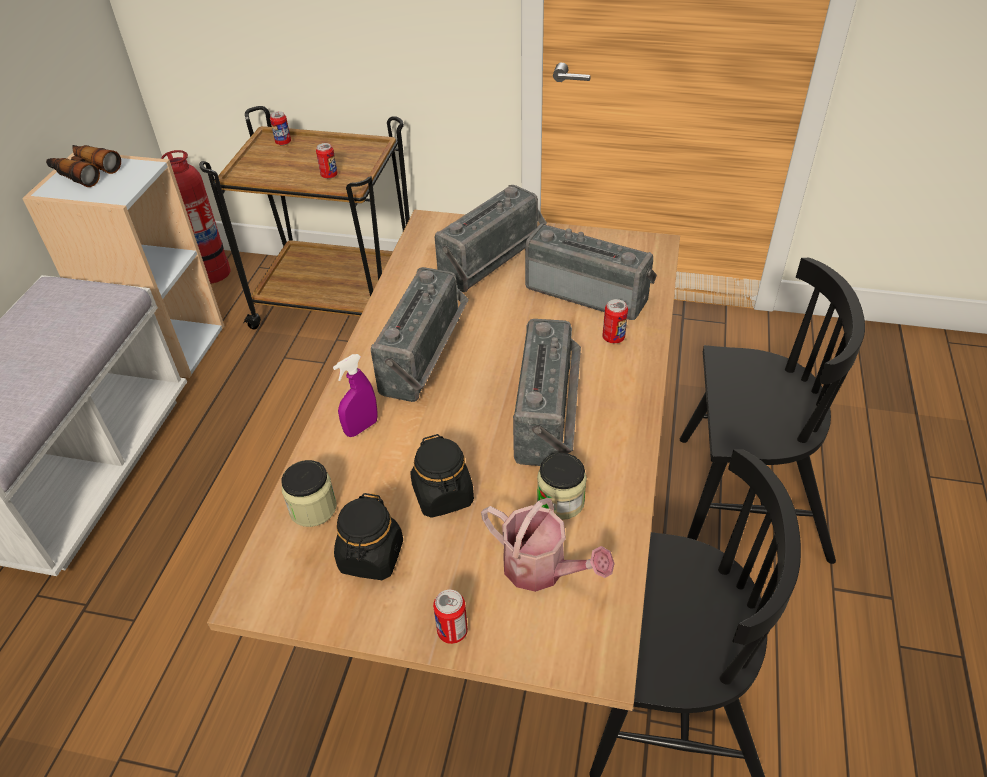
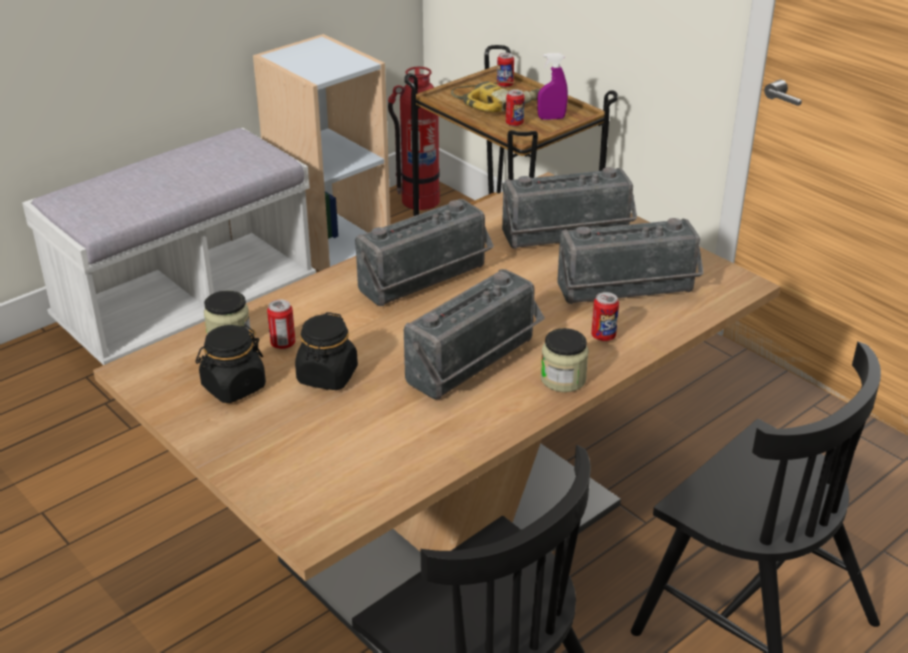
camera: 35 degrees right, 10 degrees down
(85, 172) = (313, 51): binoculars -> none
(295, 161) = (498, 103): none -> power drill
(361, 428) = (321, 306): purple spray bottle -> purple spray bottle (551, 118)
(452, 631) = (234, 458): can -> can (283, 344)
(542, 569) = (341, 457): watering can -> none
(560, 501) = (410, 423): jar -> jar (563, 379)
(588, 291) = (626, 293): radio -> radio turned 105 degrees clockwise

